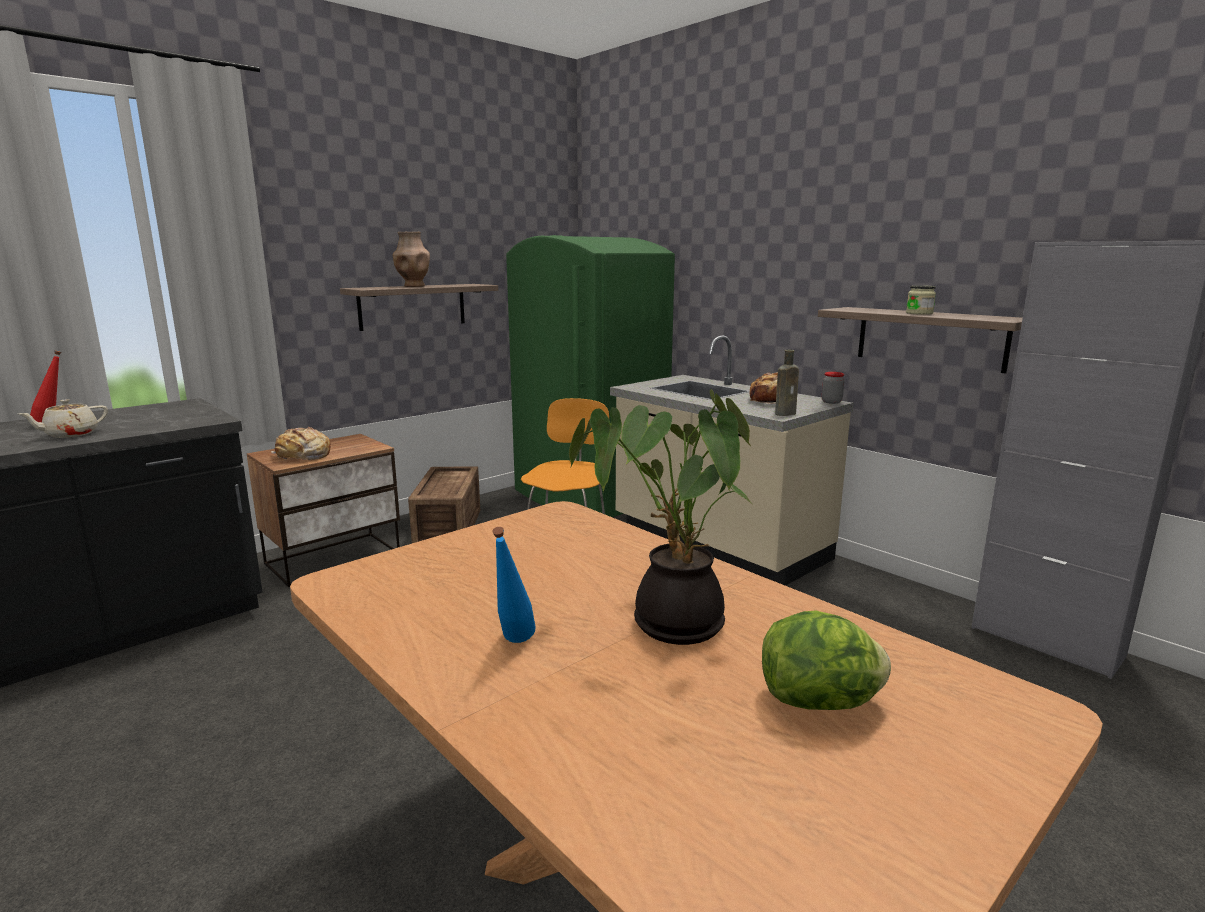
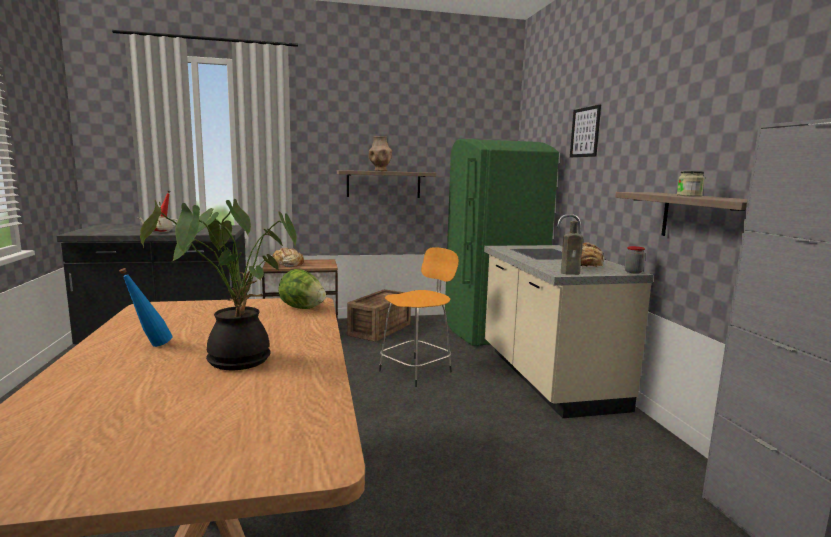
camera: 30 degrees right, 5 degrees down
(717, 229) = (585, 132): none -> picture
(820, 702) = (214, 412): lettuce -> lettuce (302, 308)

